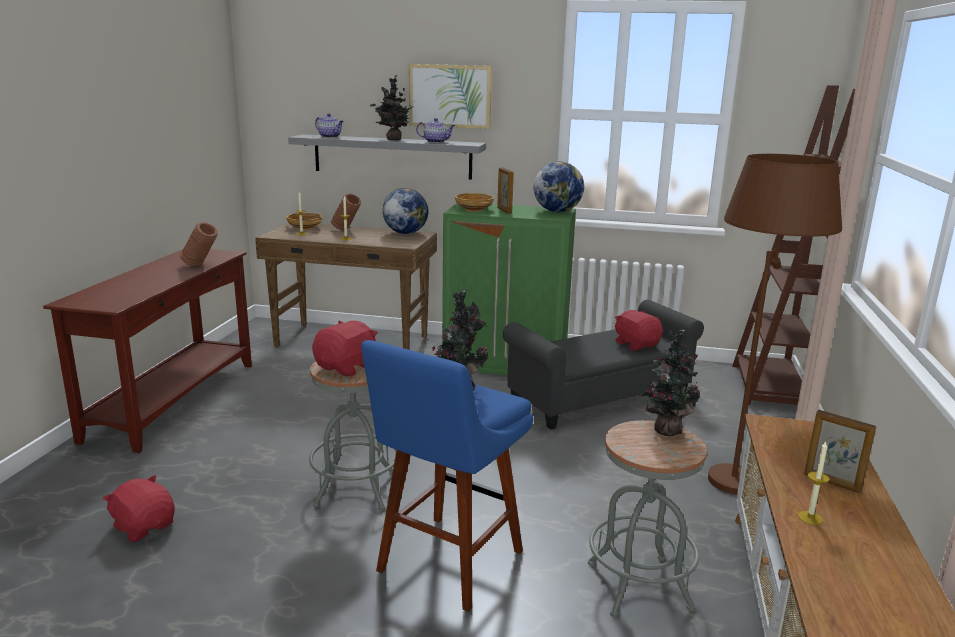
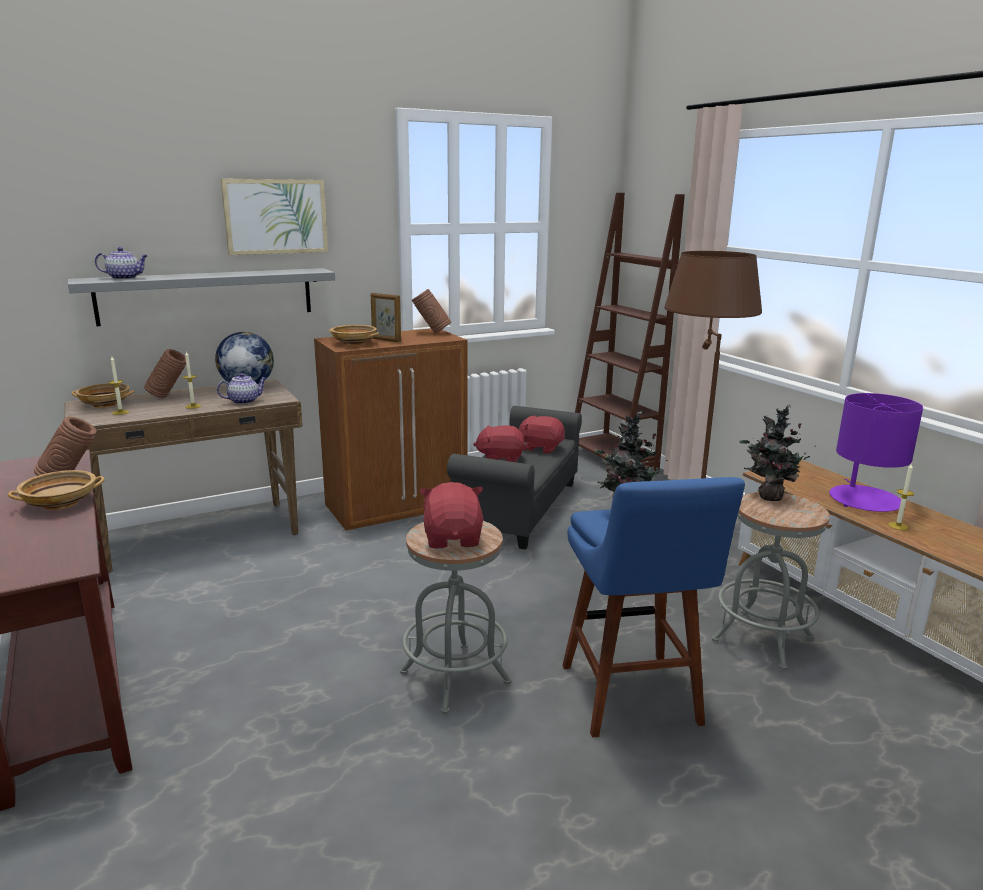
camera: 40 degrees left, 0 degrees up
(144, 526) = (294, 842): red plush toy -> red plush toy (500, 459)
(174, 275) = (61, 503): none -> beige bowl
(392, 139) = (215, 274): potted plant -> none
(436, 142) = (274, 272): teapot -> teapot (244, 401)
(506, 363) = (397, 505): green cabinet -> brown cabinet
(557, 211) = (431, 333): globe -> brown vase
(832, 483) = (864, 500): picture frame -> purple table lamp

